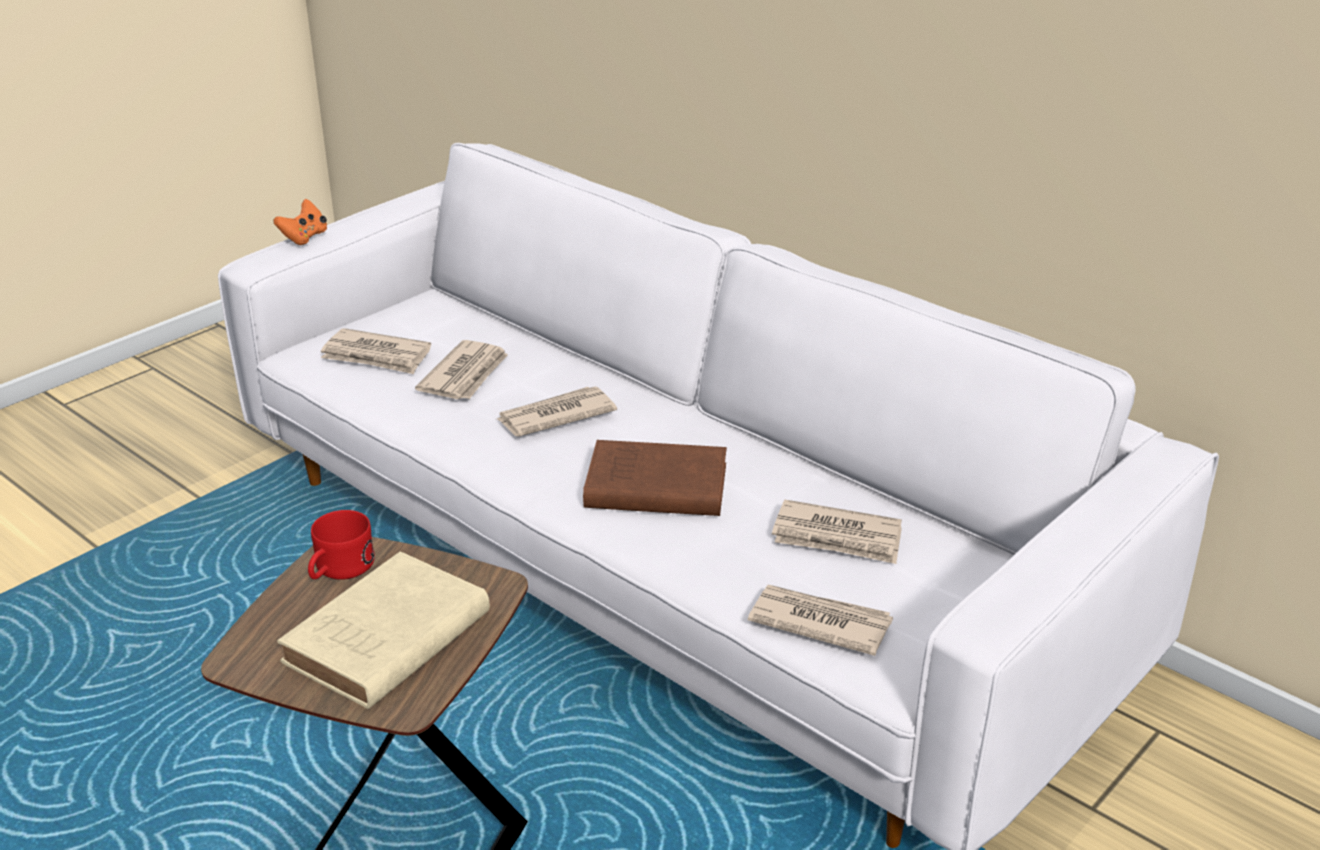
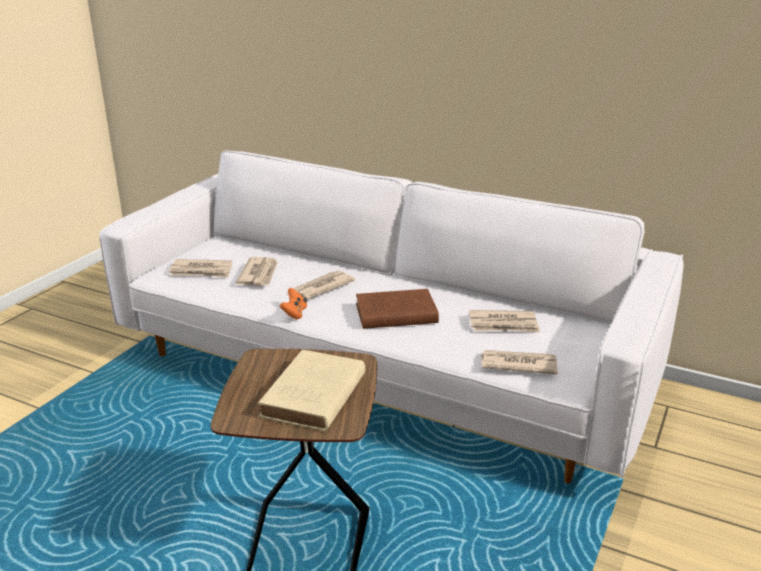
camera: 15 degrees left, 5 degrees down
(304, 237) = (144, 210): orange game controller -> orange game controller (294, 313)
(338, 570) = (264, 367): red mug -> none

